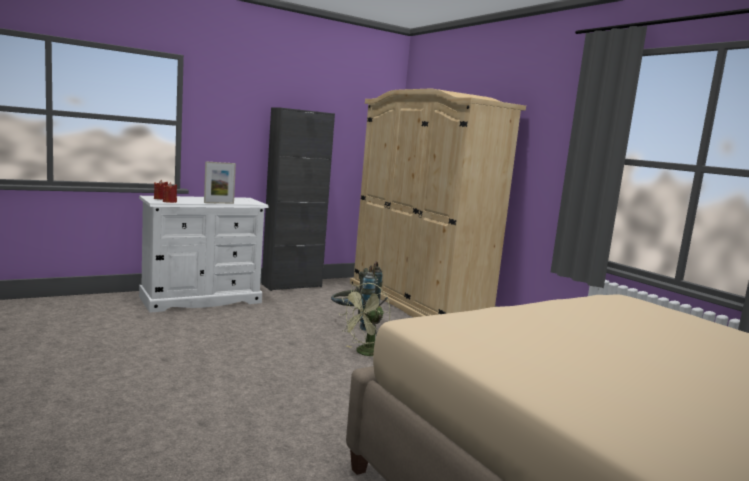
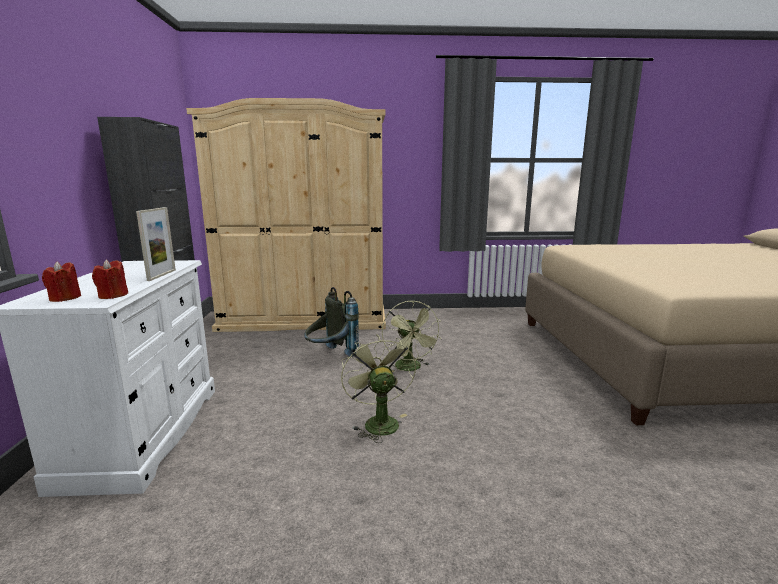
camera: 60 degrees left, 5 degrees up
(260, 352) = (378, 422): none -> green fan

